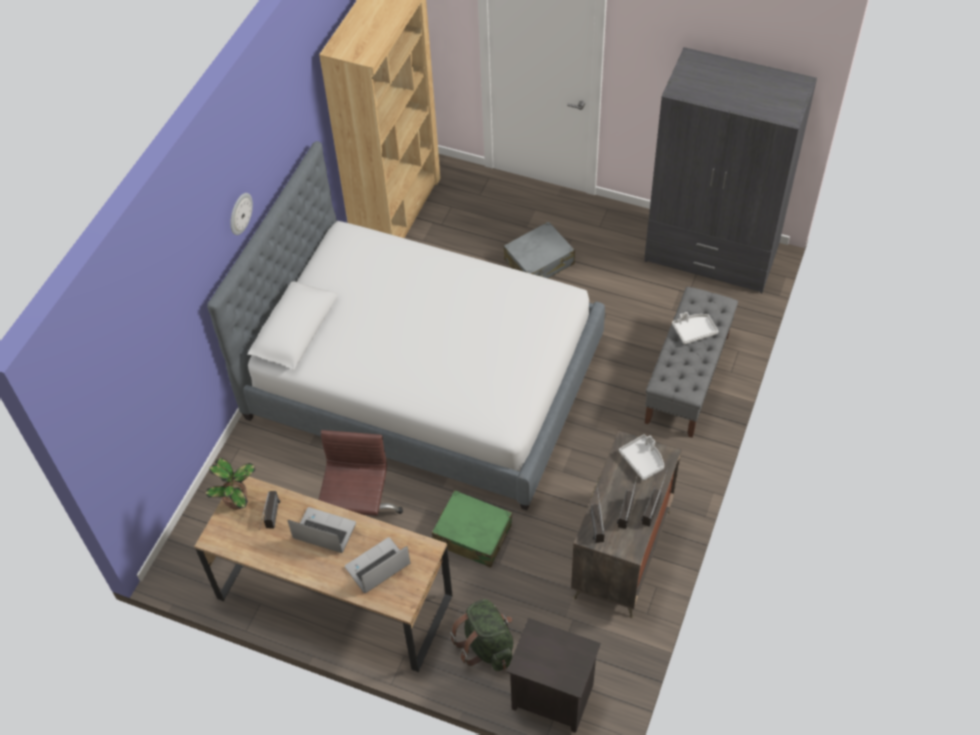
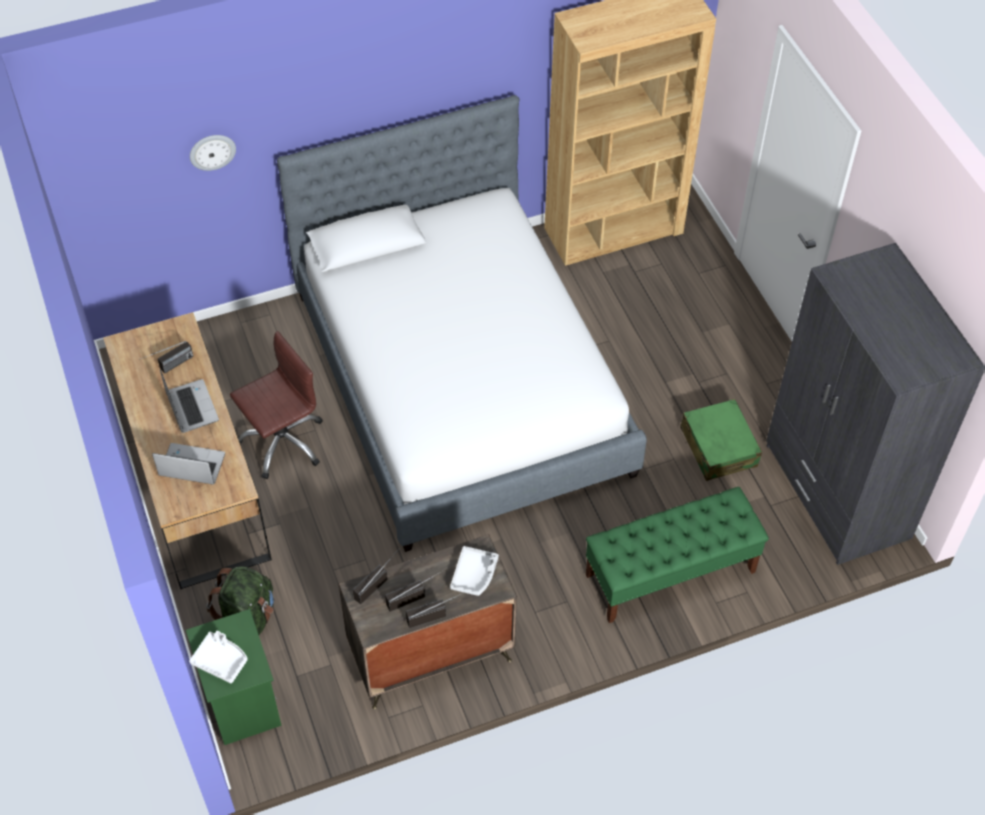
camera: 45 degrees right, 0 degrees up
(238, 501) = (167, 333): potted plant -> none
(240, 213) = (367, 102): wall clock -> wall clock (212, 151)
(472, 535) = (342, 530): green suitcase -> green suitcase (718, 447)
(539, 262) = (674, 369): grey suitcase -> none
(551, 697) = (241, 702): black nightstand -> green nightstand
(687, 379) = (670, 573): grey bench -> green bench
(694, 331) = (690, 526): white tray -> white tray (221, 660)

